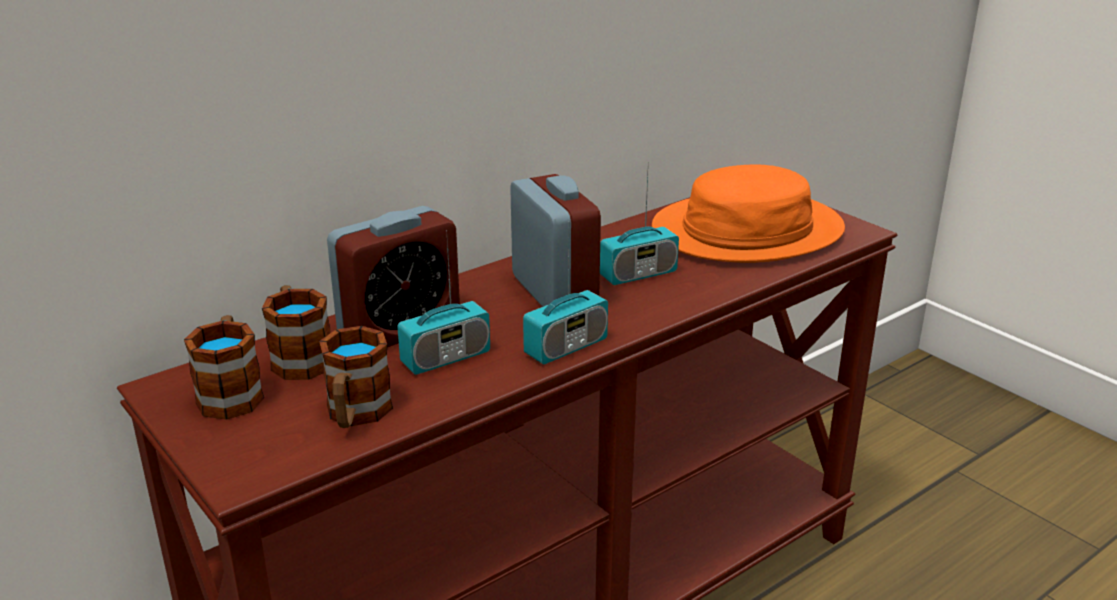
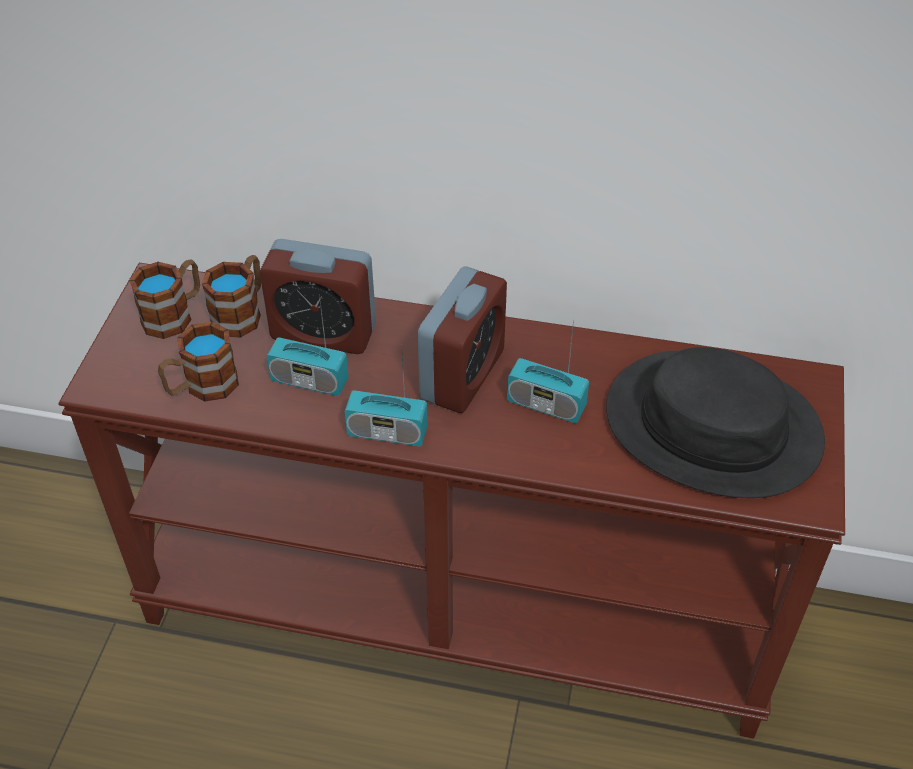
camera: 50 degrees right, 20 degrees up
(747, 230) = (713, 425): orange hat -> black hat

